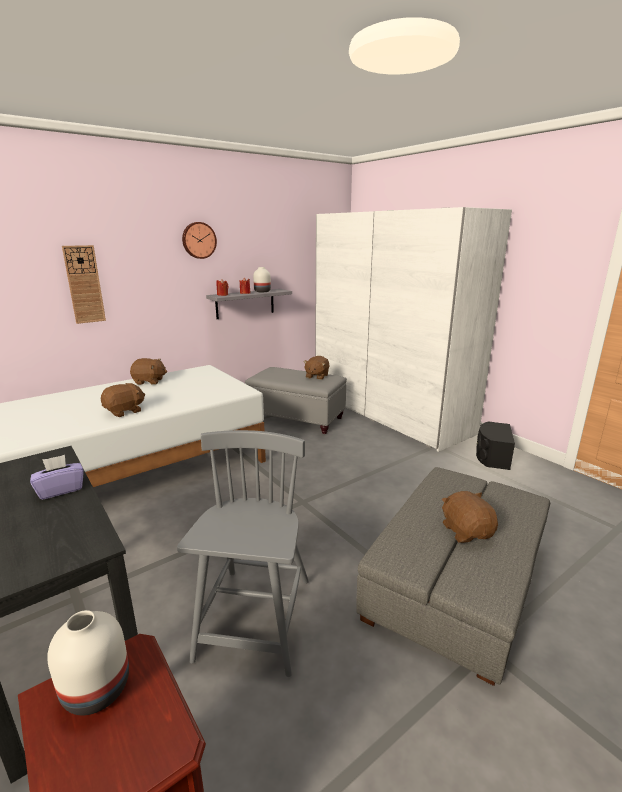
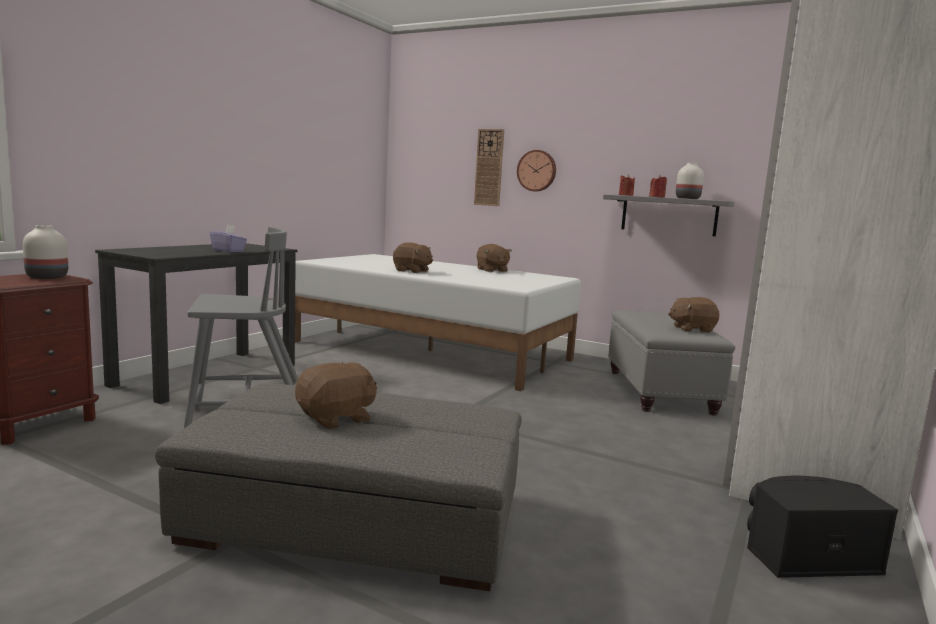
camera: 65 degrees right, 10 degrees down
(198, 240) = (616, 126): wall clock -> wall clock (537, 170)

